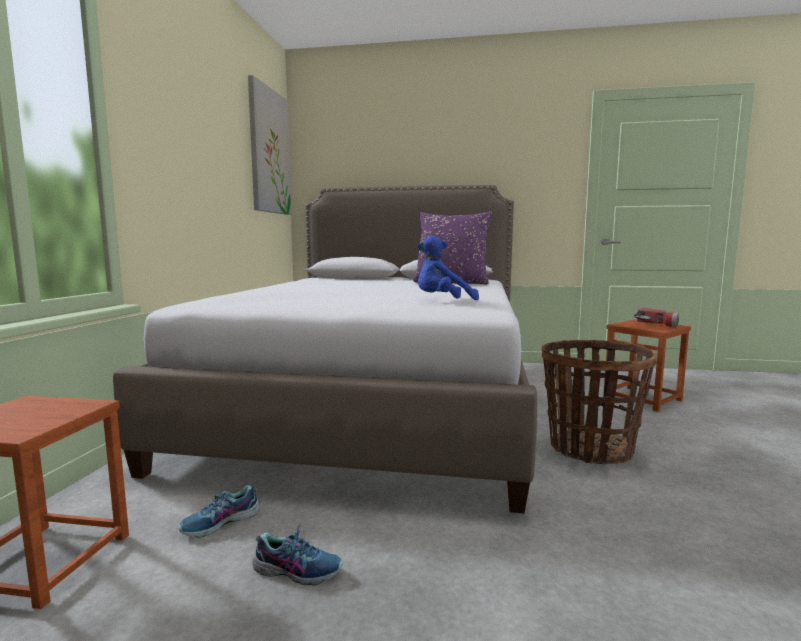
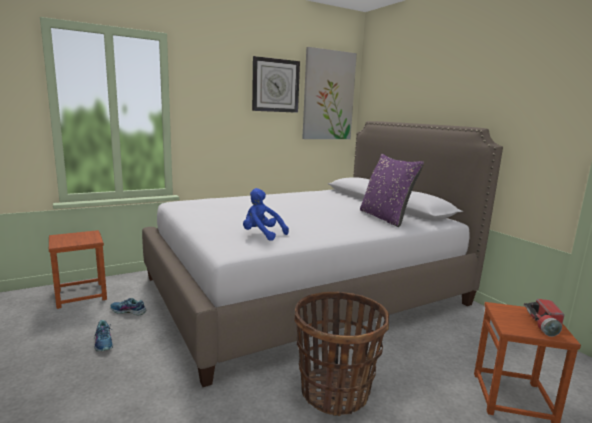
camera: 50 degrees right, 5 degrees up
(225, 123) = (275, 85): none -> wall clock

